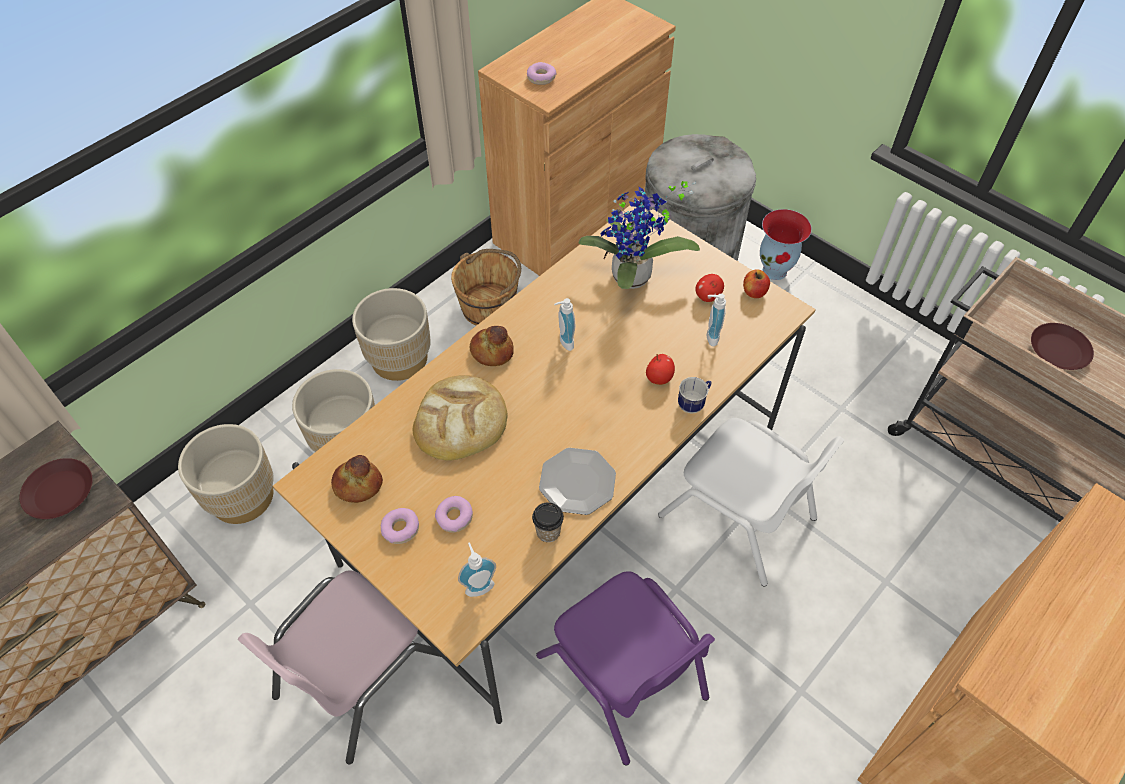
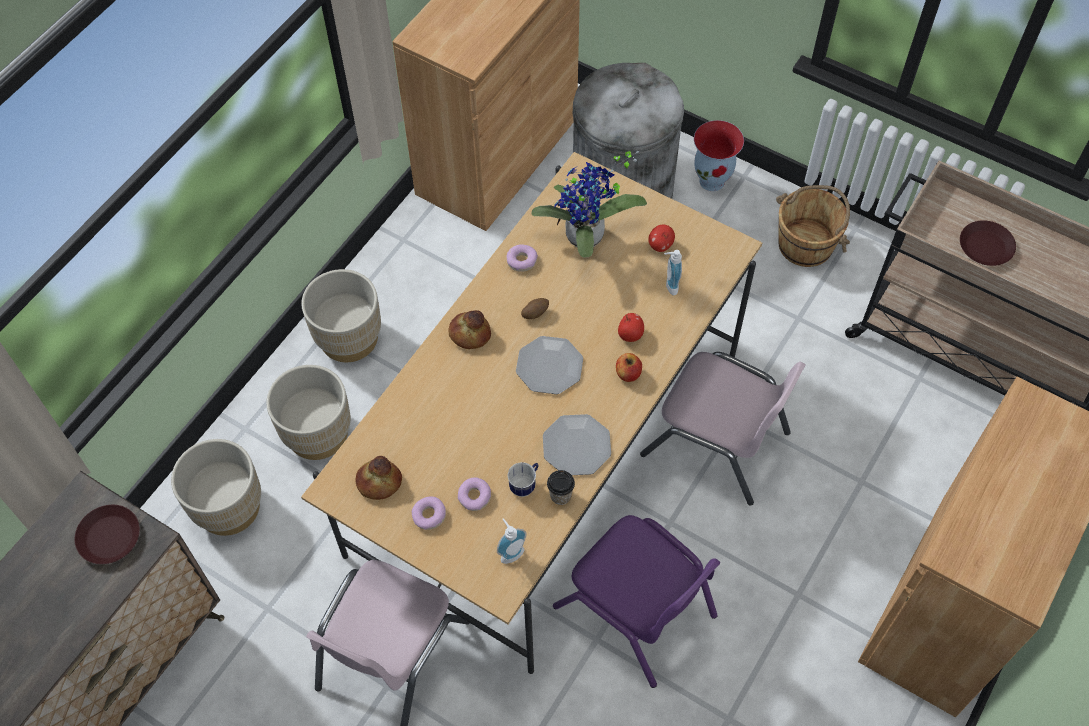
camera: 10 degrees left, 5 degrees up
(460, 420) = (457, 406): bread -> none
(489, 307) = (428, 266): brown bucket -> brown bucket (806, 244)
(541, 78) = (458, 41): donut -> donut (522, 261)
(563, 342) = (535, 313): soap dispenser -> potato
(567, 396) = (549, 366): none -> plate
(693, 403) = (666, 354): mug -> mug (525, 484)
(738, 517) = (716, 443): white chair -> pink chair
(754, 292) = (703, 234): apple -> apple (628, 373)

